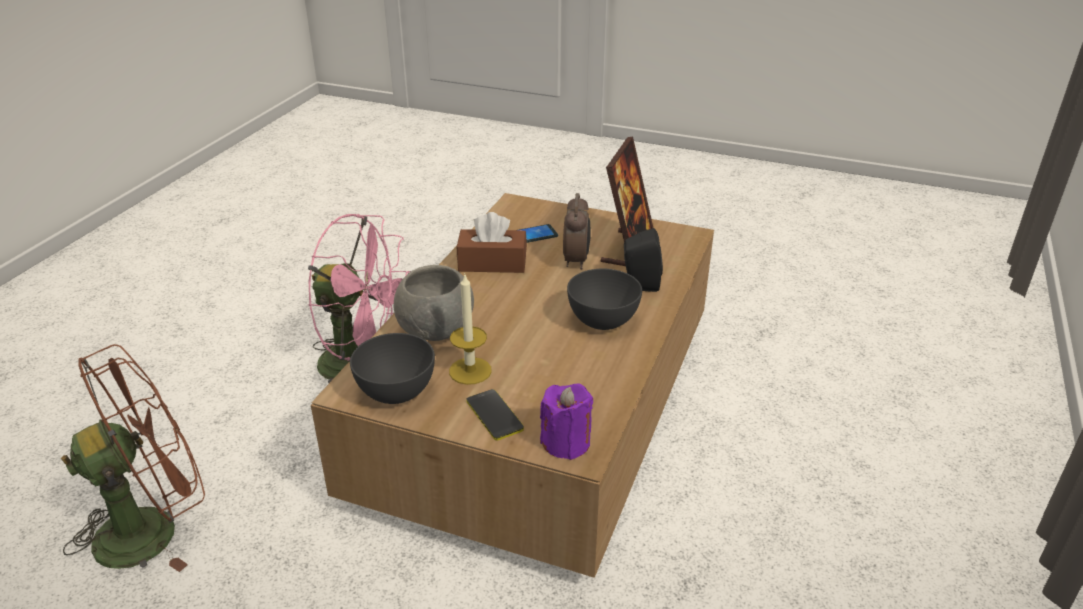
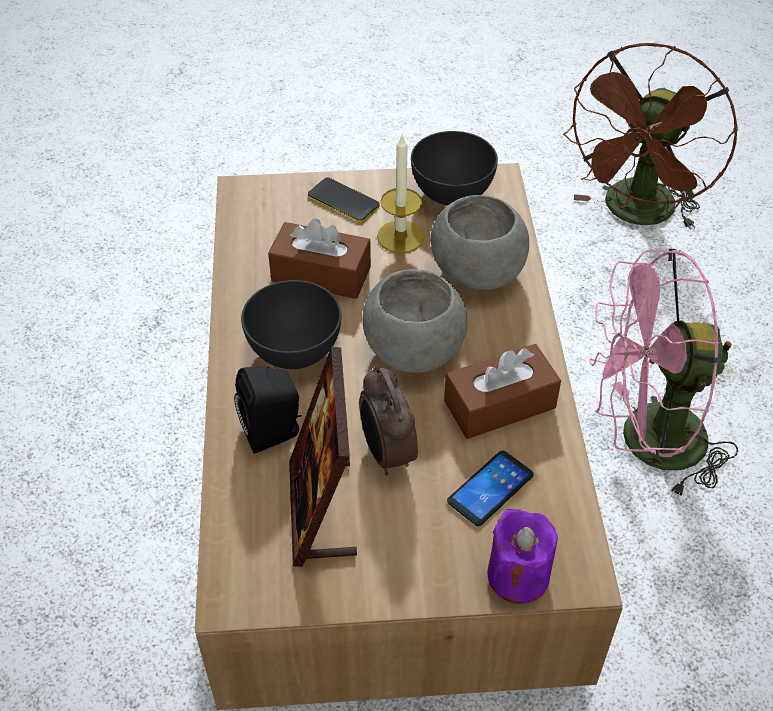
camera: 155 degrees right, 15 degrees up
(522, 300) = (412, 350): none -> grey bowl
(553, 362) = (321, 274): none -> brown tissue box
(566, 443) = (262, 196): purple candle -> purple candle (518, 576)

